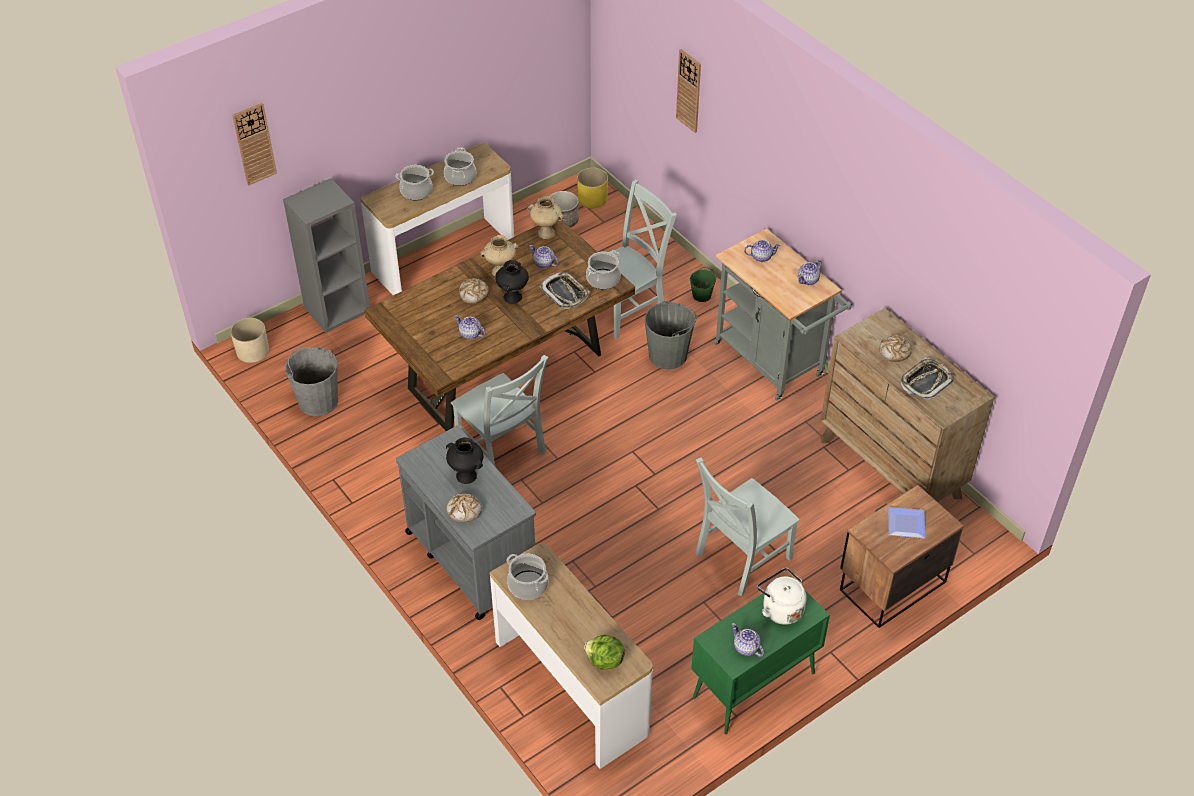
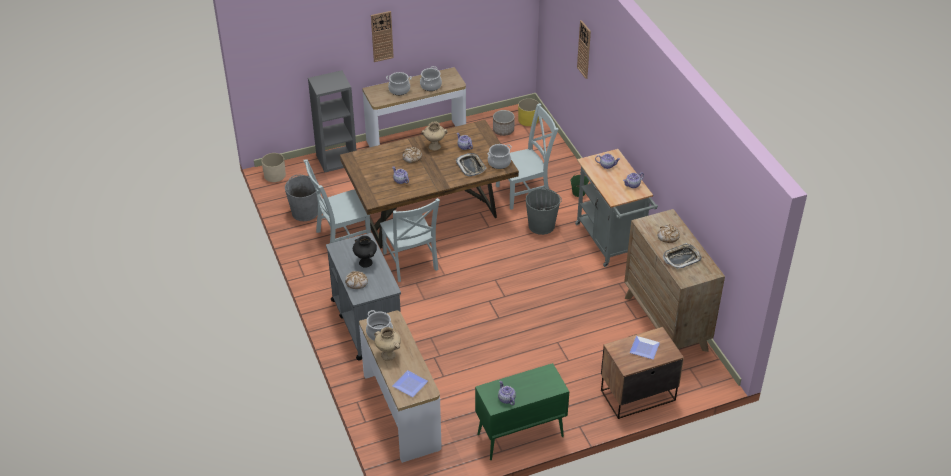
camera: 15 degrees right, 5 degrees down
(254, 144) = (292, 37): wall clock -> wall clock (382, 36)
(513, 297) = (436, 163): black vase -> none
(546, 233) = (473, 128): beige vase -> beige vase (389, 355)
(604, 661) = (410, 386): lettuce -> plate
(740, 558) = (541, 358): grey chair -> grey chair (341, 238)
(780, 608) = (538, 381): white kettle -> none

